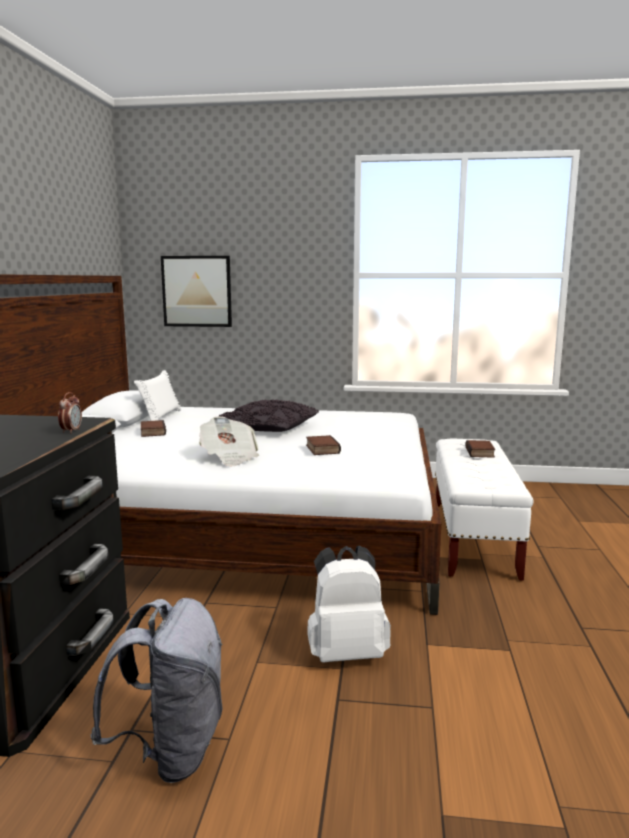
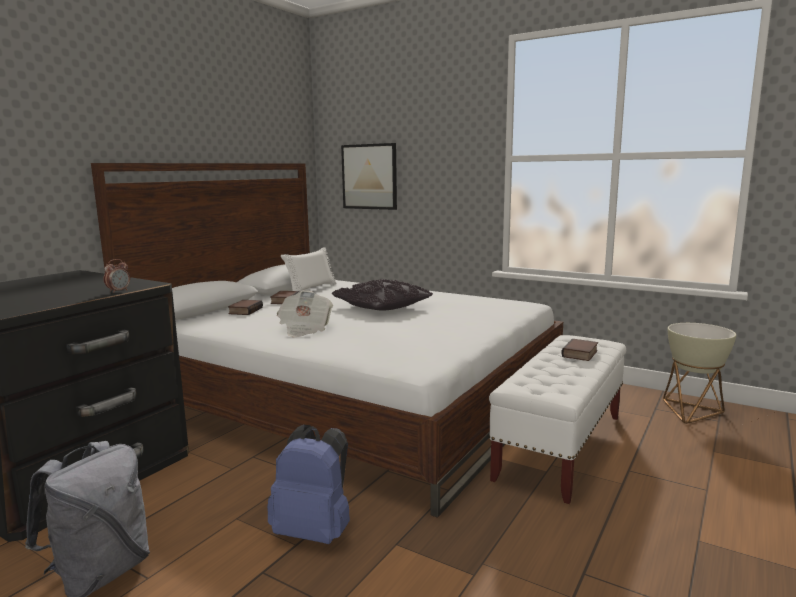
camera: 25 degrees right, 0 degrees up
(321, 449) = (389, 330): book -> book (245, 310)
(346, 653) = (315, 531): white backpack -> blue backpack
(537, 494) = (692, 412): none -> planter

